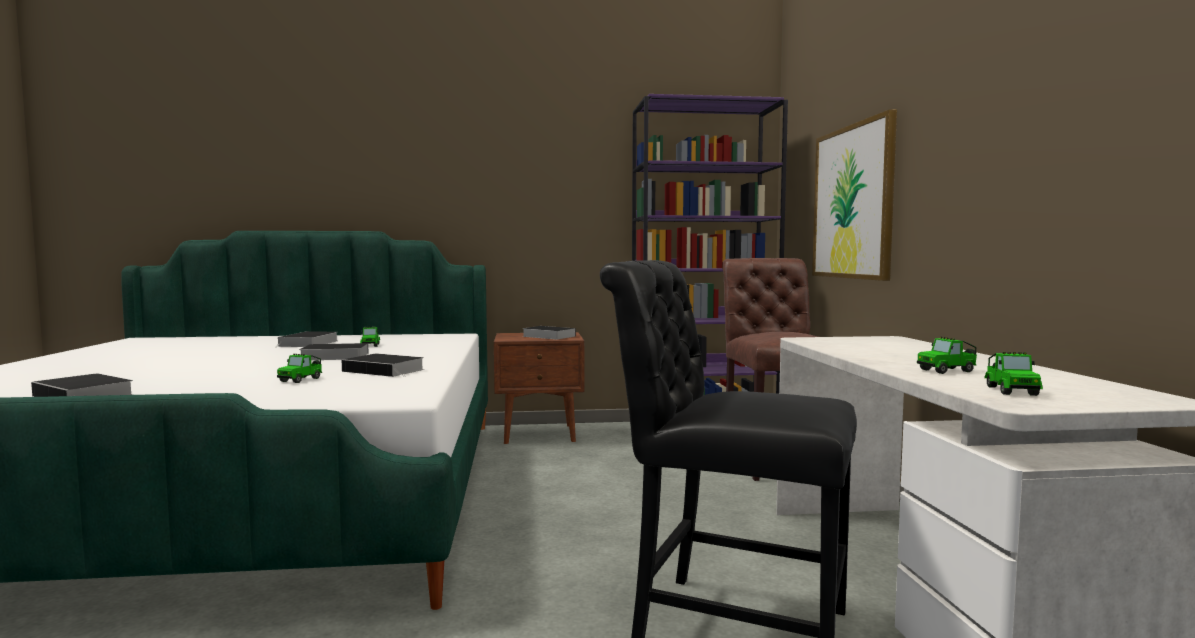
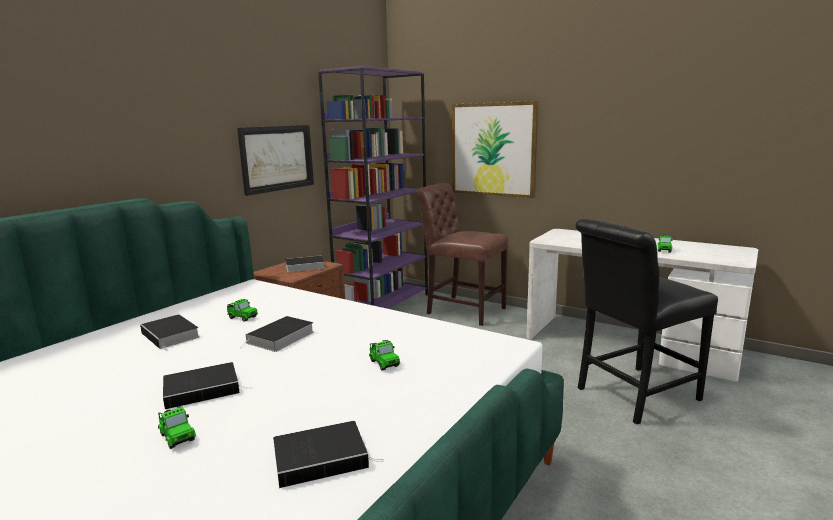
camera: 50 degrees left, 10 degrees up
(386, 370) = (388, 332): book -> book (204, 389)
(560, 211) = (277, 158): none -> picture
(1010, 390) = (714, 256): toy car -> toy car (177, 436)

